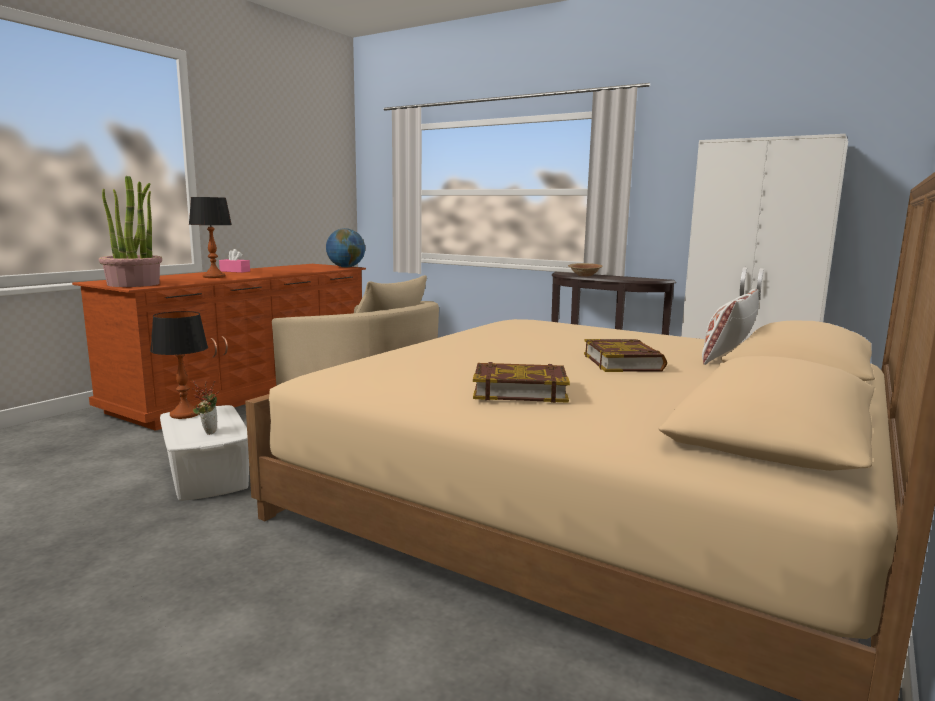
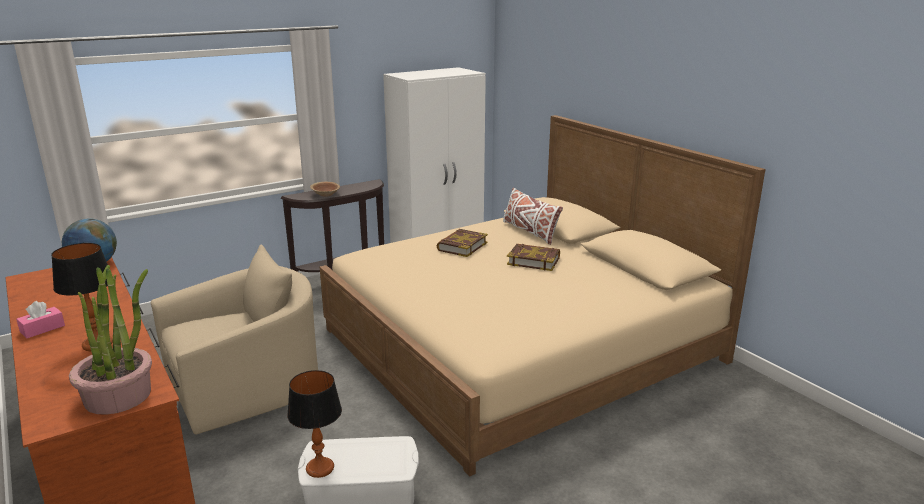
camera: 65 degrees left, 10 degrees up
(208, 431) = (382, 456): potted plant -> none
(520, 390) = (577, 300): book -> book (462, 246)

